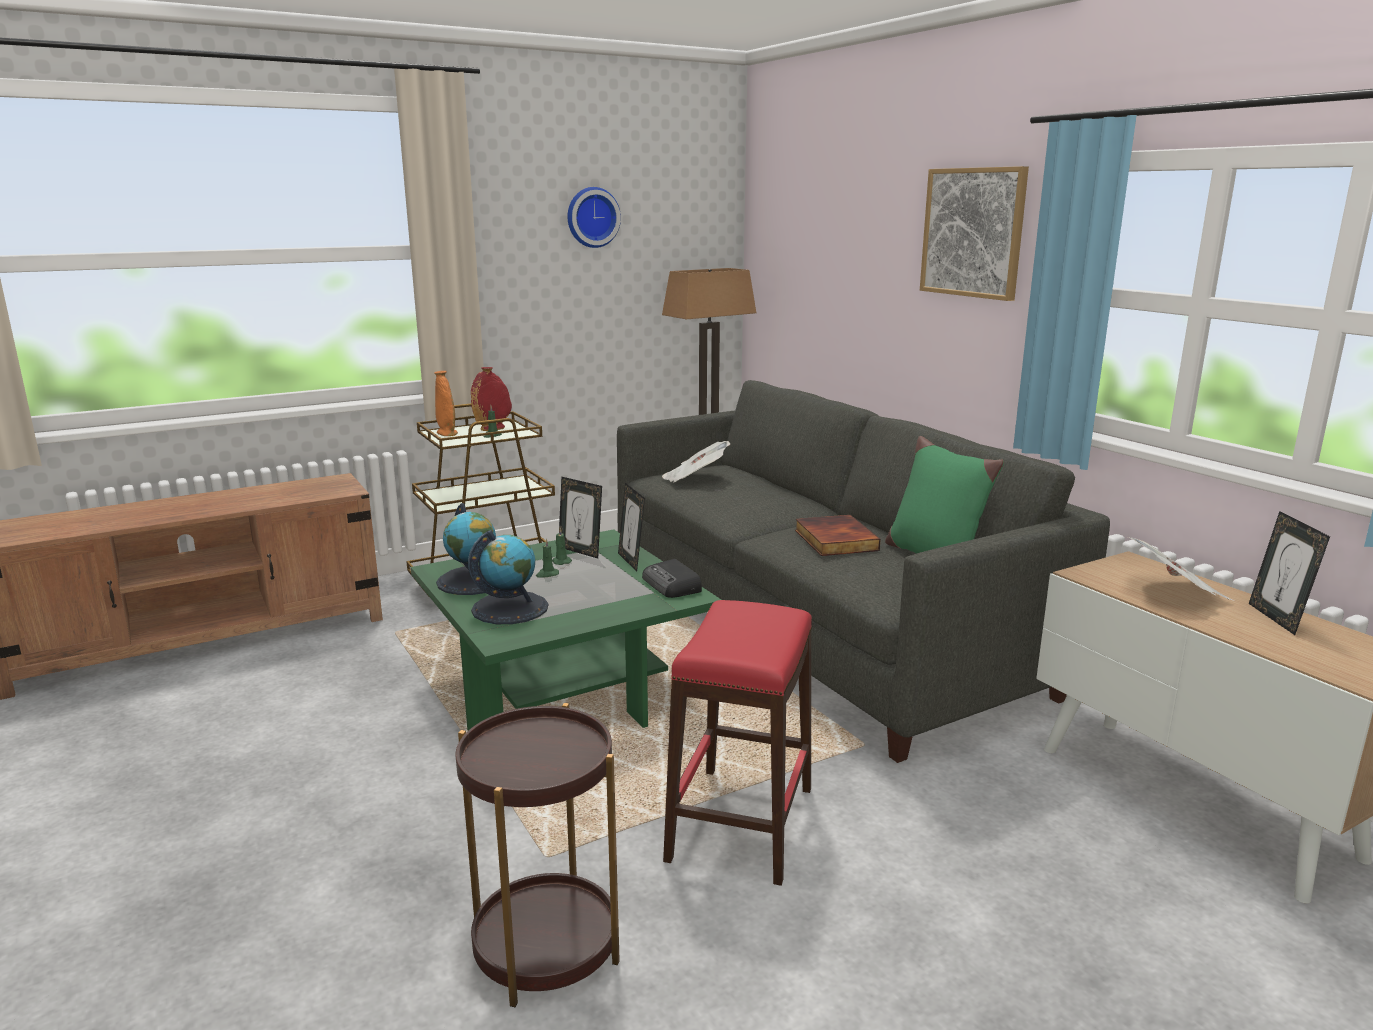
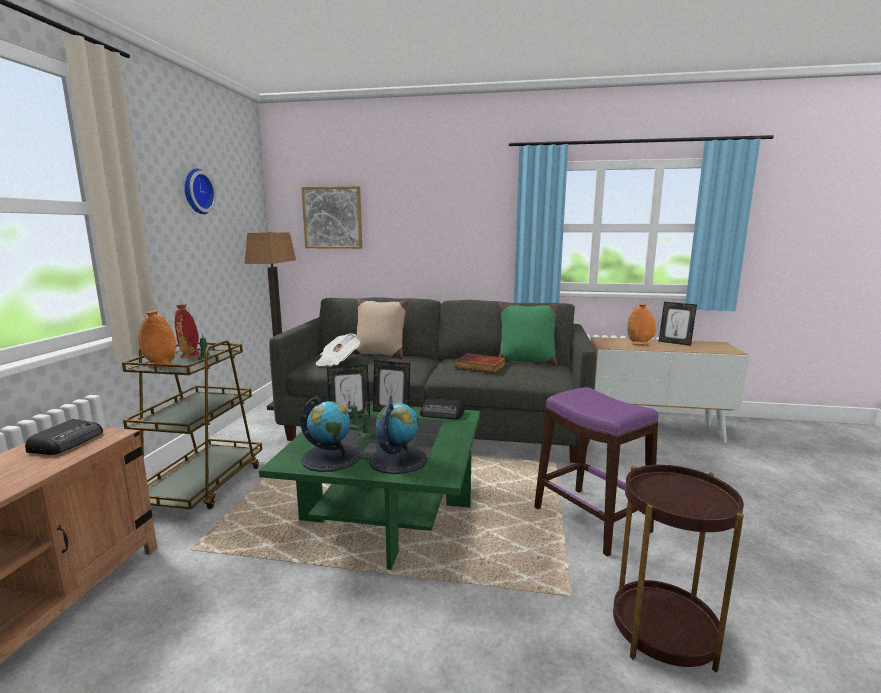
camera: 50 degrees left, 5 degrees down
(320, 487) = (68, 442): none -> radio
(742, 823) = (591, 519): red stool -> purple stool
(767, 484) = (379, 354): none -> beige pillow
(973, 232) = (465, 202): picture -> picture (332, 218)
(1175, 593) = (639, 344): newspaper -> orange vase

